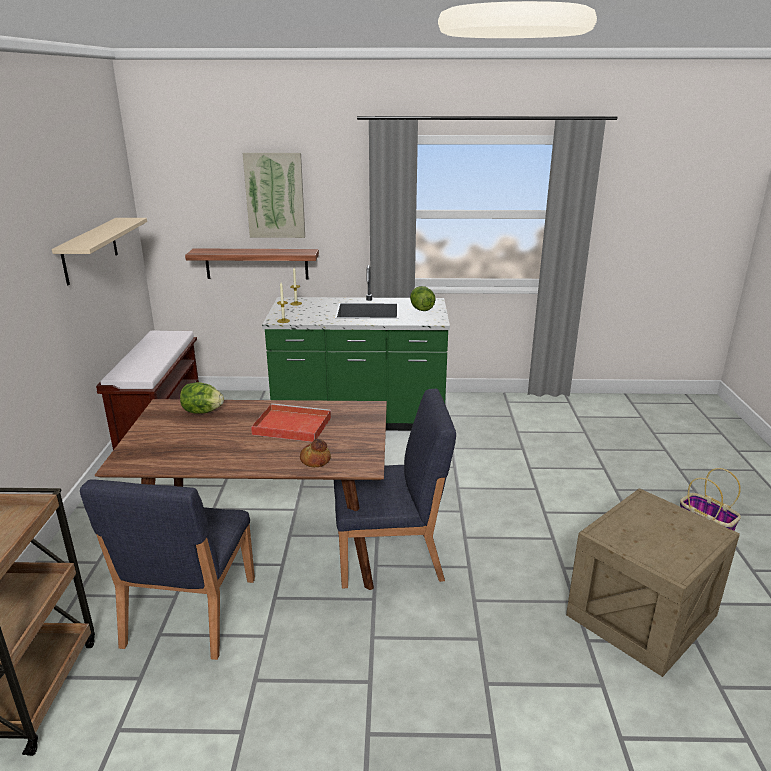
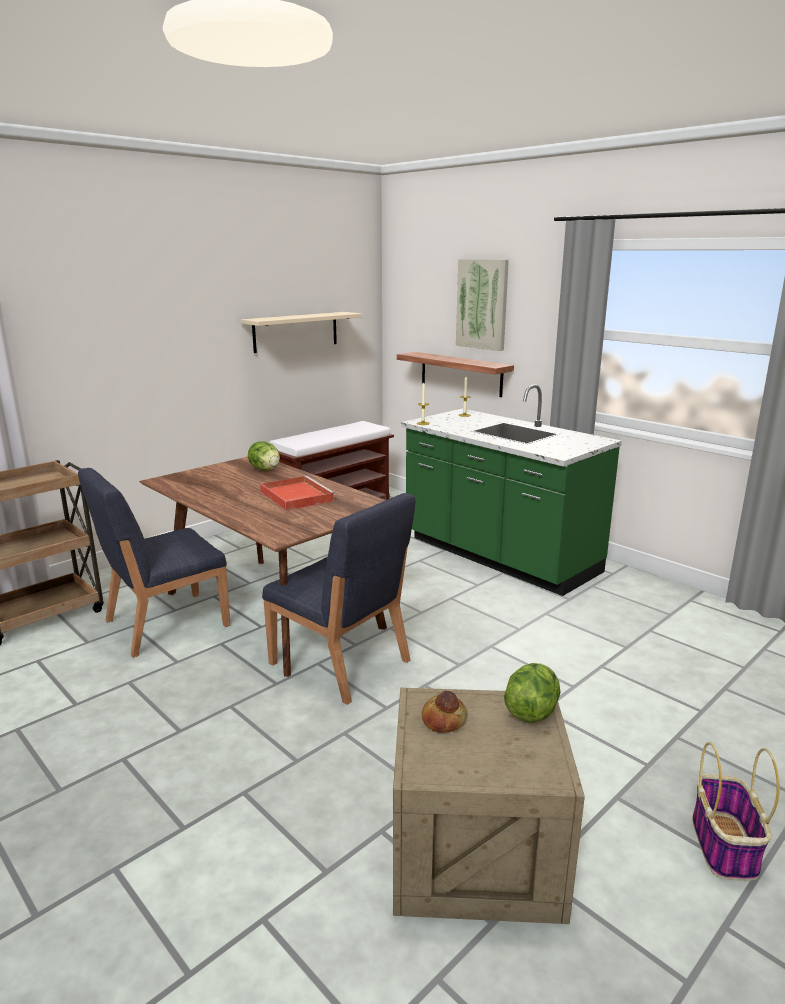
camera: 45 degrees right, 5 degrees down
(315, 460) = (259, 520): bread -> bread (443, 719)
(421, 309) = (569, 443): lettuce -> lettuce (531, 711)

